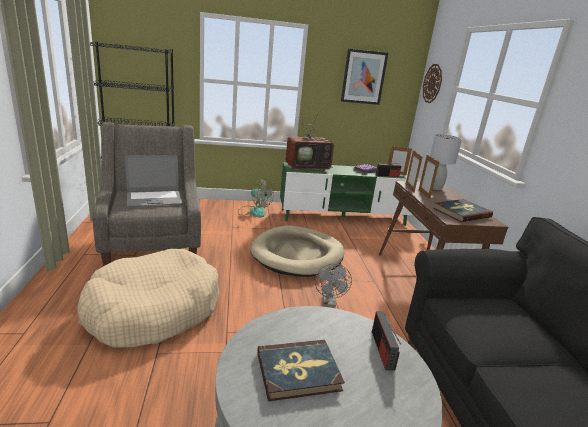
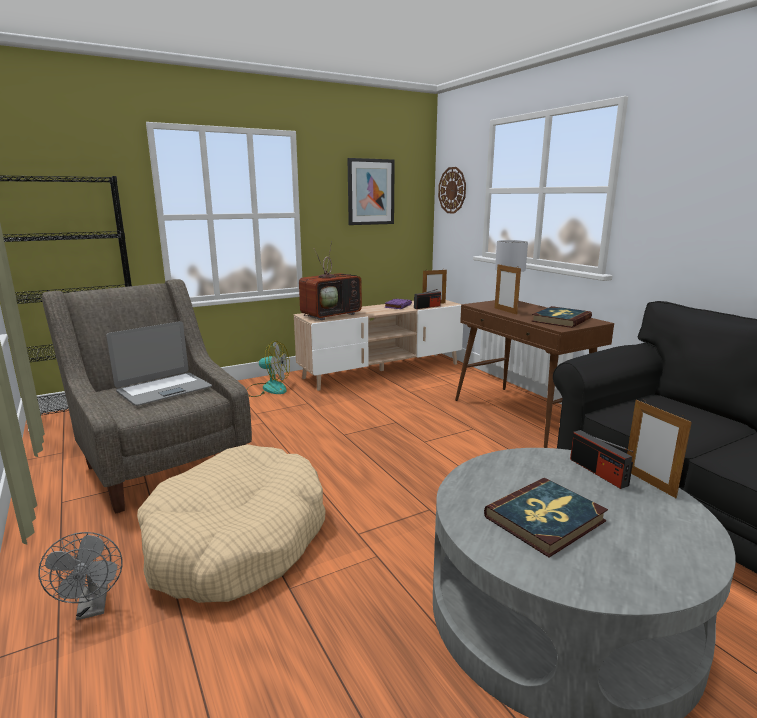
camera: 20 degrees left, 5 degrees down
(297, 255) = (366, 424): beige dog bed -> none
(329, 302) = (447, 464): grey fan -> grey fan (93, 608)
(343, 217) = (382, 371): green tv stand -> beige tv stand
(409, 188) = (484, 308): picture frame -> picture frame (649, 483)

